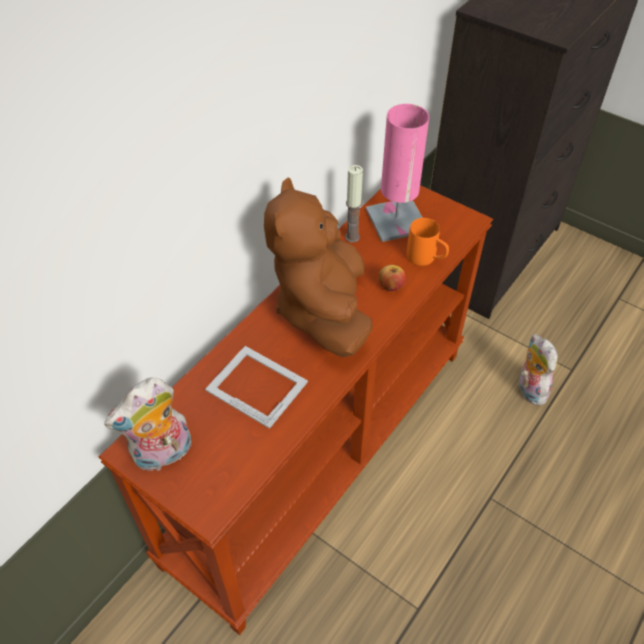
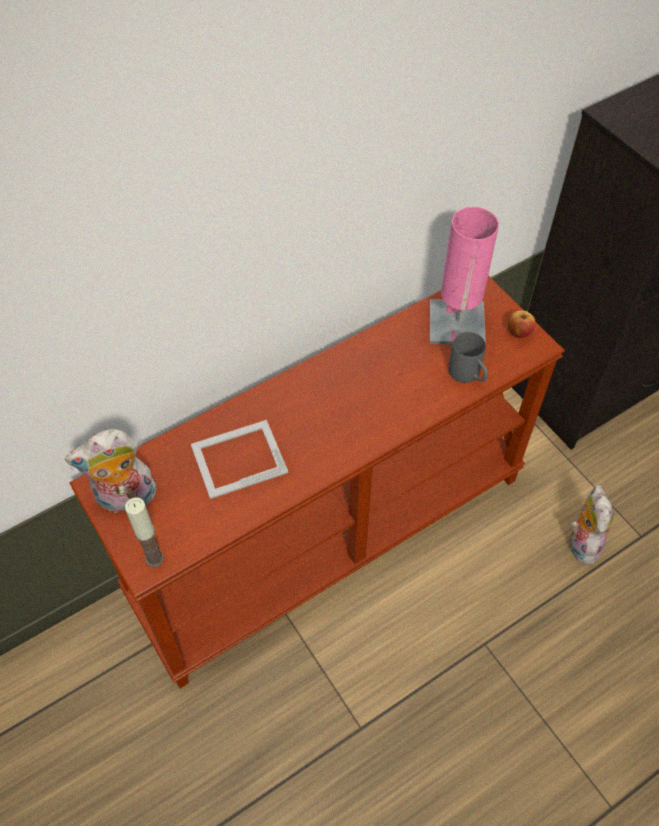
camera: 20 degrees right, 5 degrees up
(256, 385) = (237, 458): picture frame -> picture frame turned 75 degrees counterclockwise
(323, 310) = (335, 401): brown plush toy -> none
(352, 237) = (401, 329): candle -> candle (154, 558)
(391, 286) = (416, 395): apple -> apple (519, 332)
(426, 259) = (468, 376): orange mug -> grey mug

